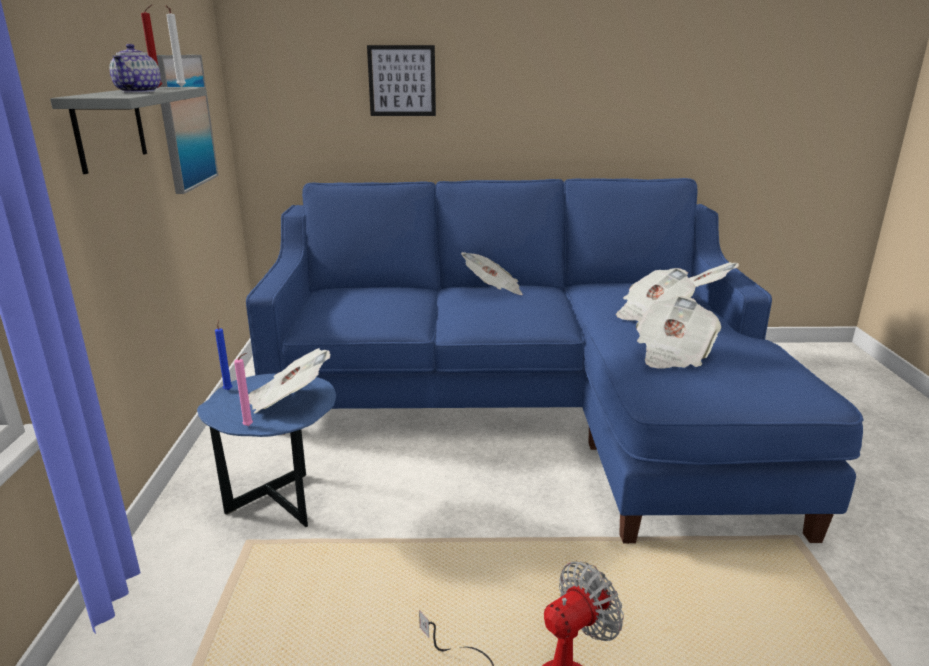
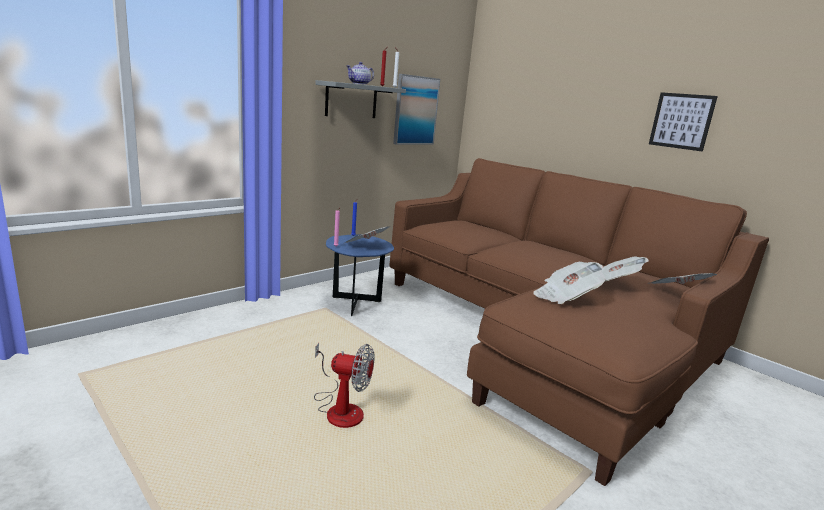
camera: 45 degrees right, 5 degrees down
(402, 81) = (554, 106): picture -> picture (681, 121)
(493, 290) = (544, 246): newspaper -> none
(533, 405) = (542, 334): blue sofa -> brown sofa

